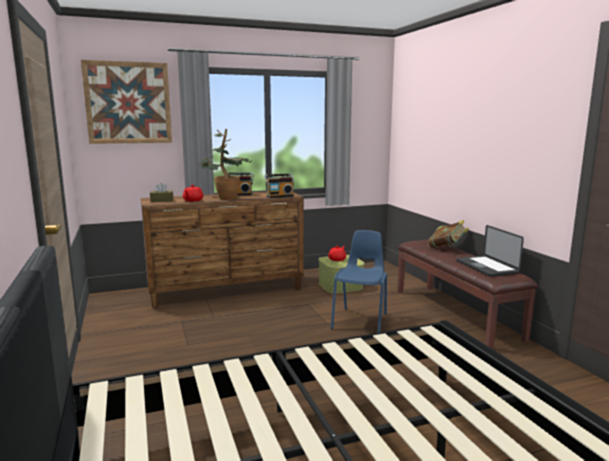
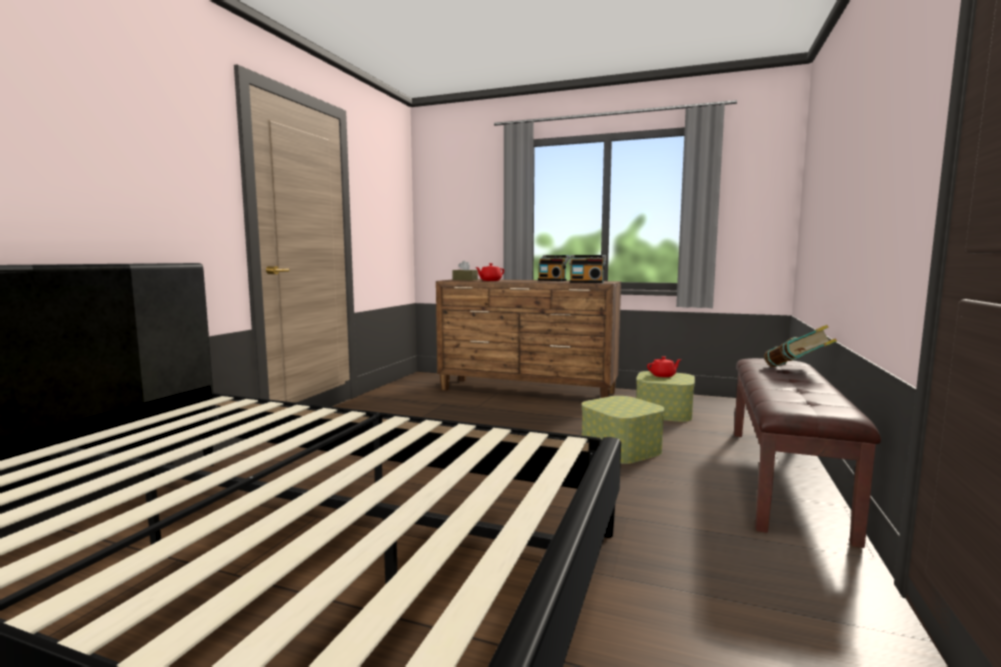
camera: 40 degrees right, 5 degrees down
(128, 103) = (461, 184): picture -> none
(225, 198) = (526, 281): potted plant -> none
(361, 321) = (621, 448): blue chair -> storage box
(486, 267) = (806, 395): laptop -> none

